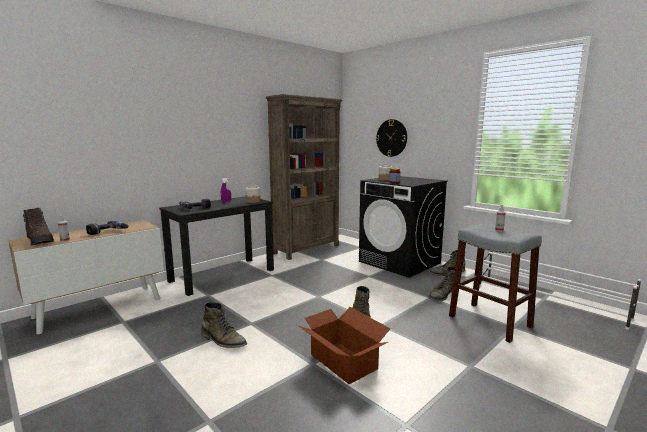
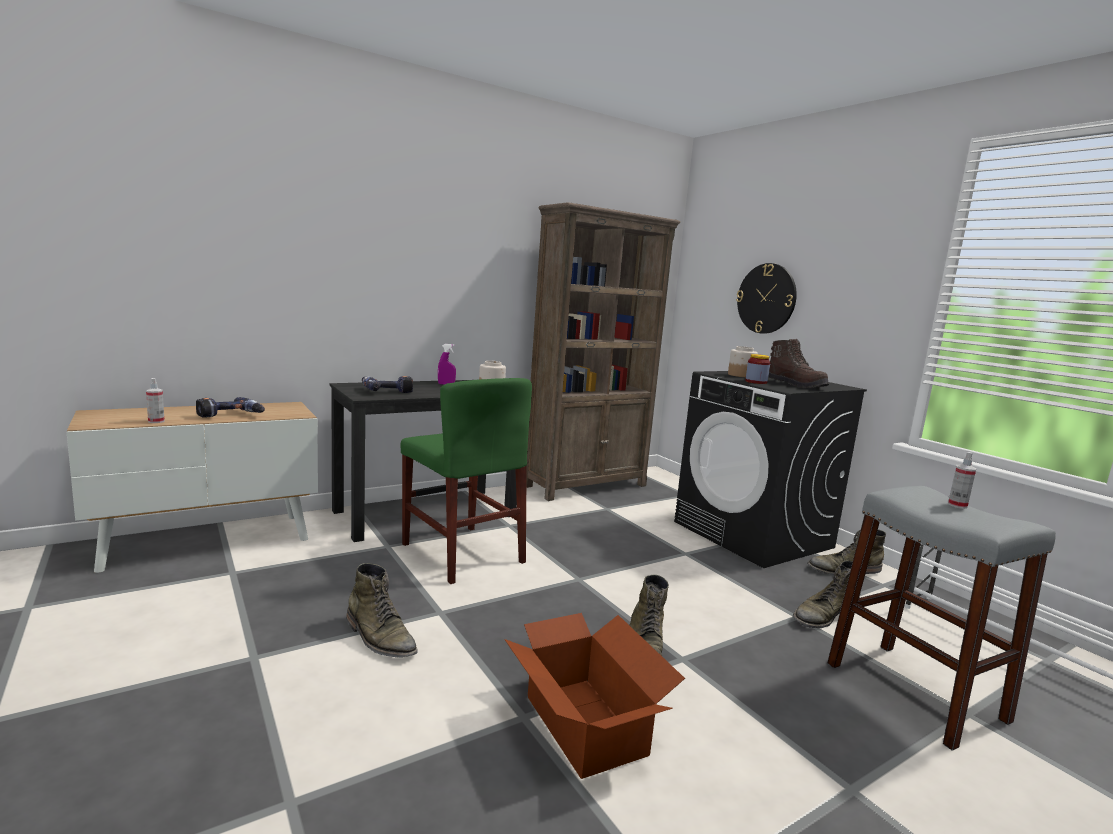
camera: 10 degrees right, 0 degrees up
(40, 241) = (119, 418): brown boot -> brown boot (796, 385)
(251, 292) = (462, 553): none -> green chair

